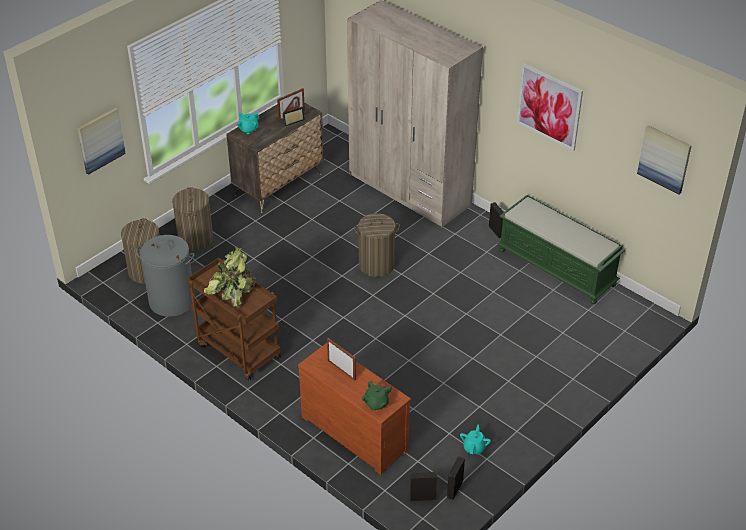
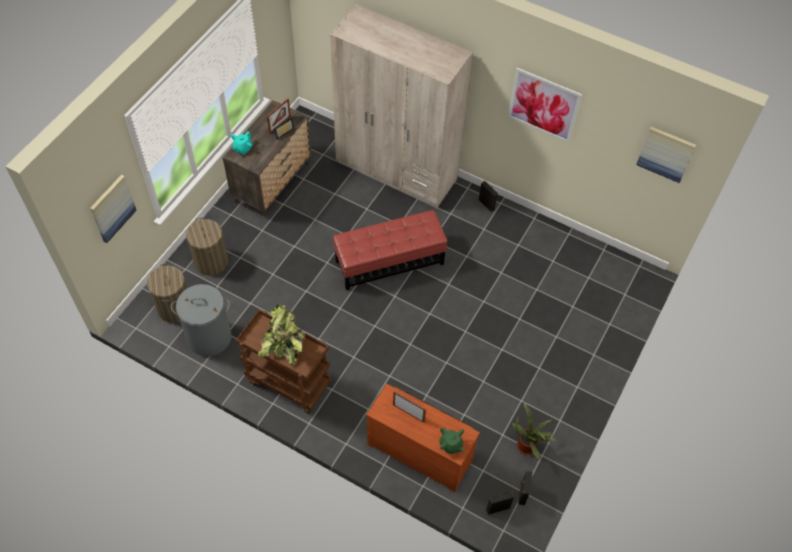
camera: 15 degrees left, 15 degrees up
(376, 265) = (389, 261): laundry basket -> red ottoman
(474, 447) = (528, 445): turquoise teapot -> potted plant
(557, 267) = (550, 236): green bench -> none

